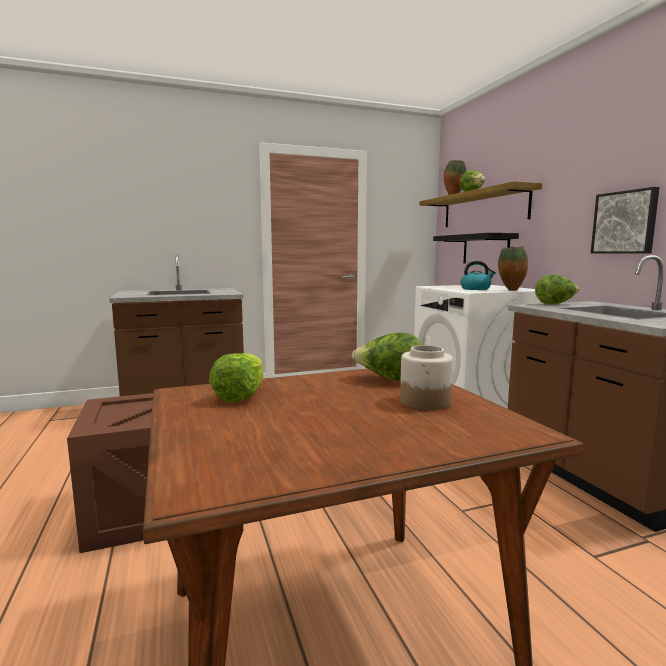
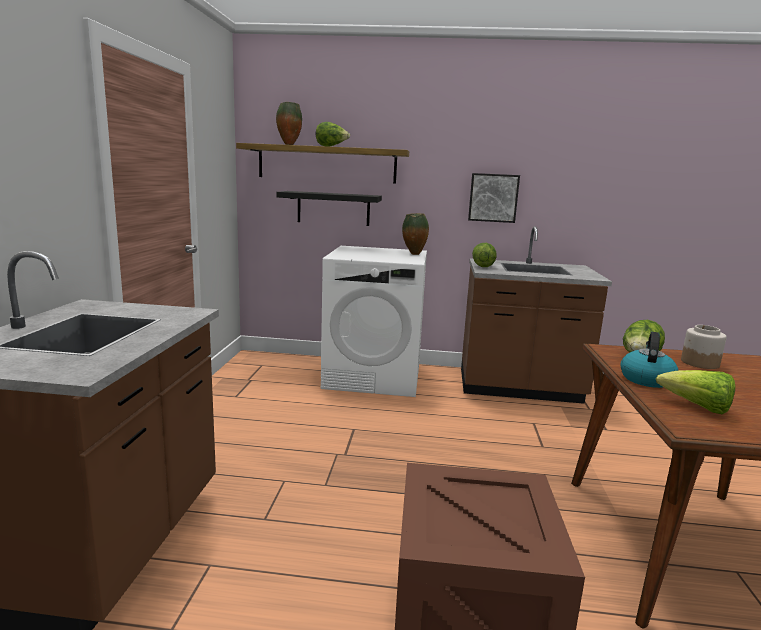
camera: 65 degrees left, 5 degrees up
(476, 289) = (388, 256): kettle -> kettle (646, 379)

